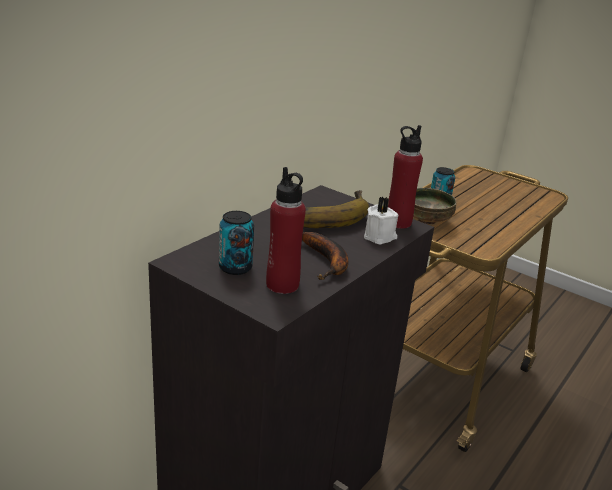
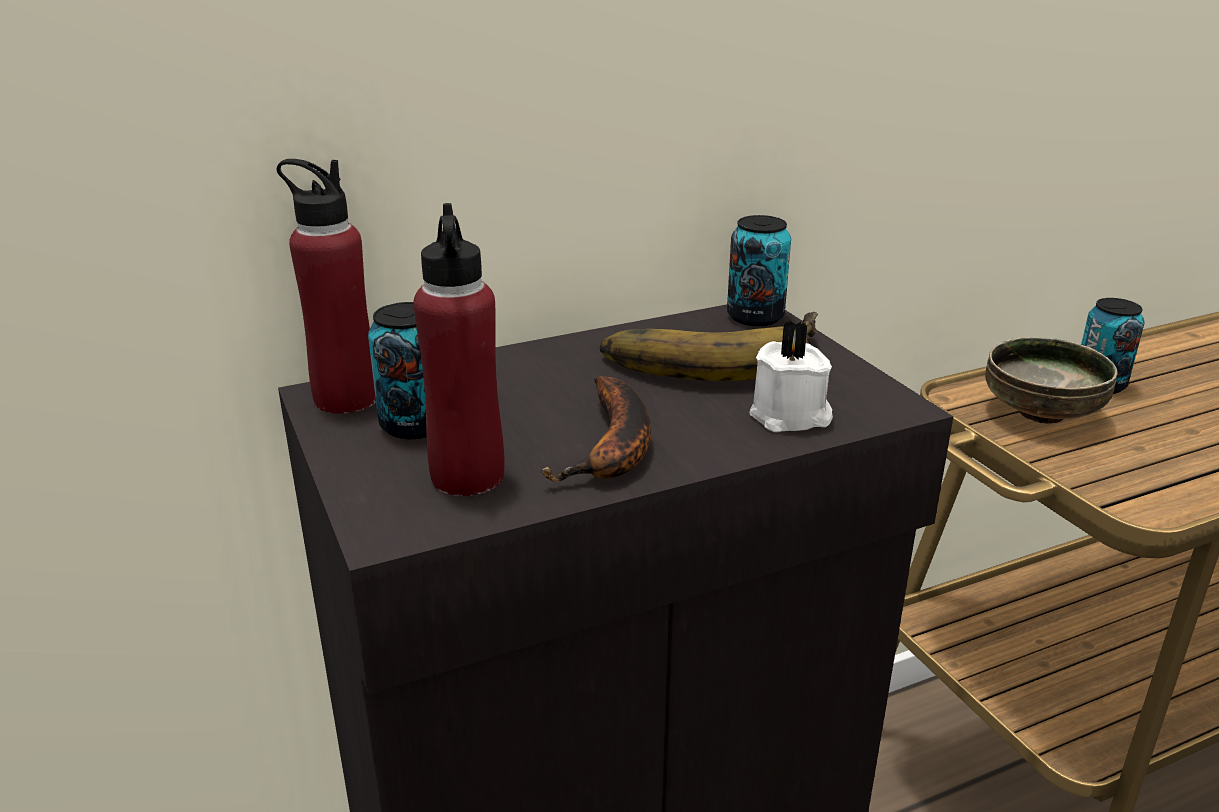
camera: 30 degrees right, 0 degrees up
(326, 195) = (755, 317): none -> can
(398, 222) = (866, 393): red bottle -> red bottle (346, 398)

